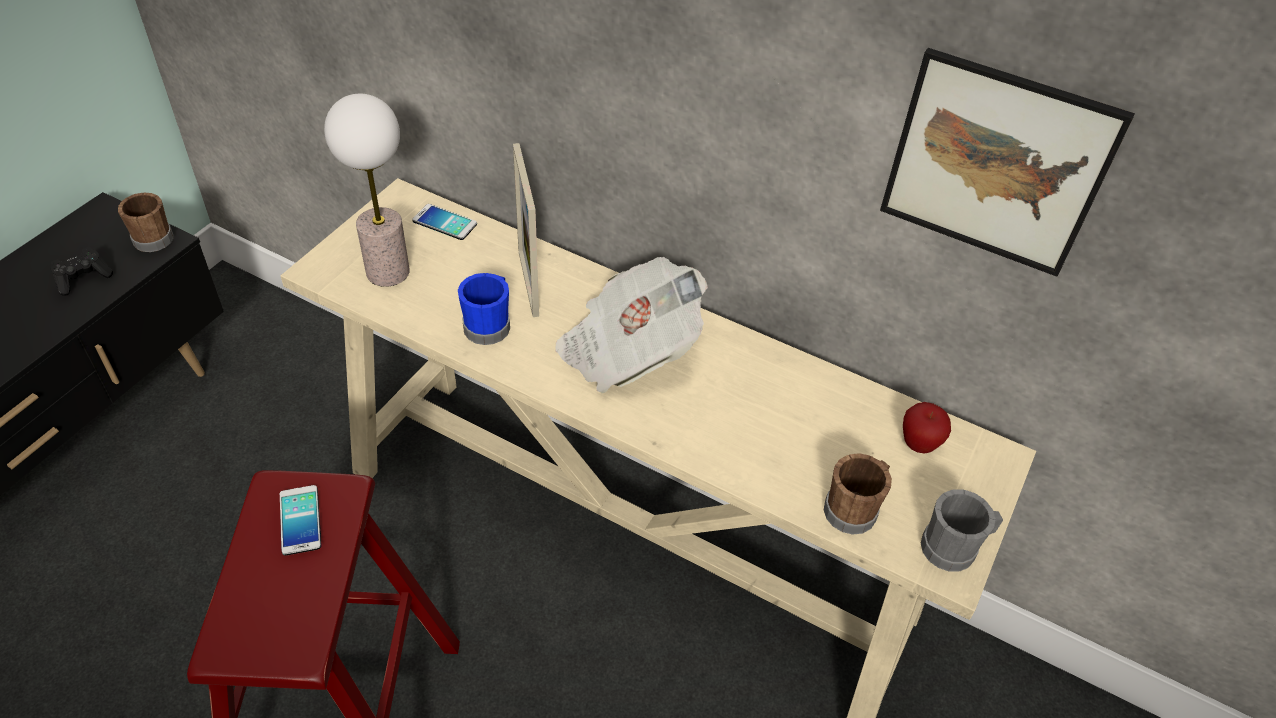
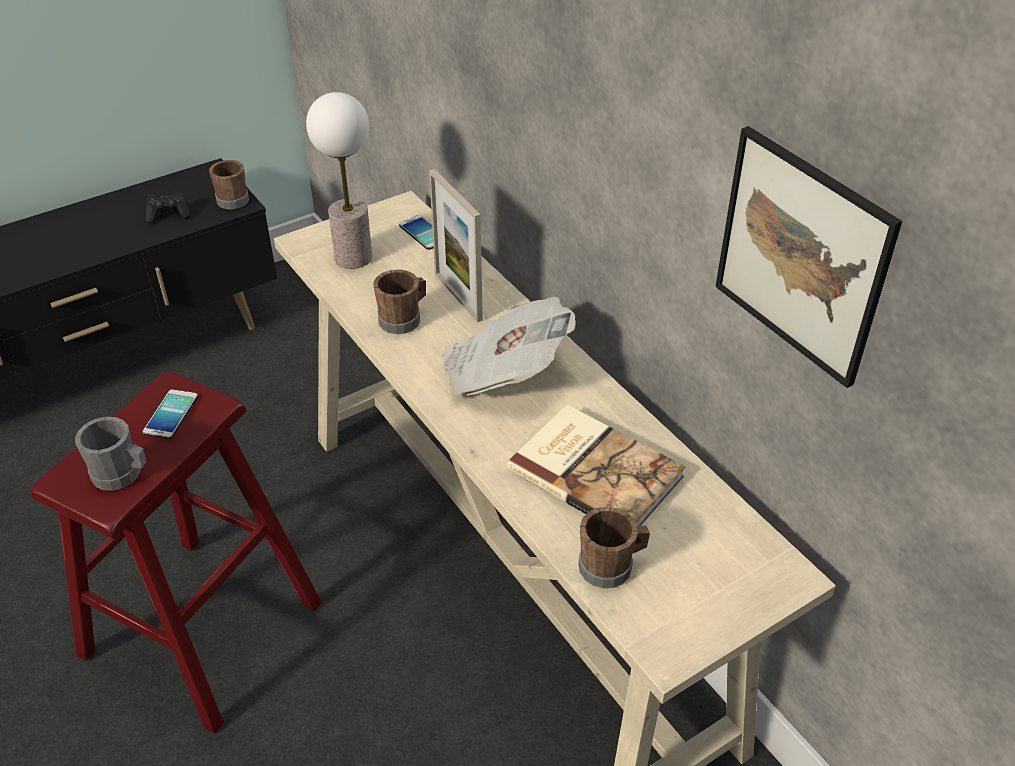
camera: 30 degrees right, 5 degrees down
(489, 324) = (403, 319): blue mug -> brown mug
(528, 282) = (458, 297): picture frame -> picture frame turned 45 degrees counterclockwise
(779, 420) = (596, 471): none -> book
(918, 444) = (715, 536): apple -> none
(954, 547) = (683, 634): grey mug -> grey mug (121, 474)

